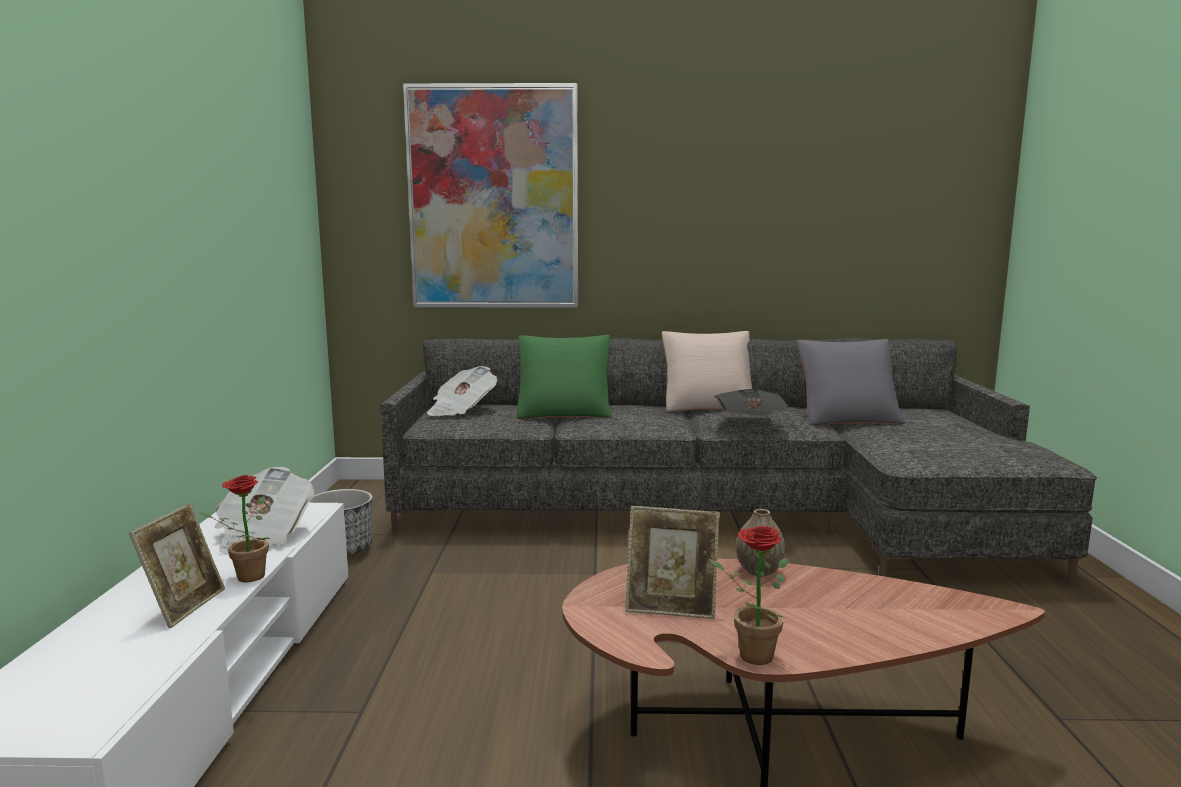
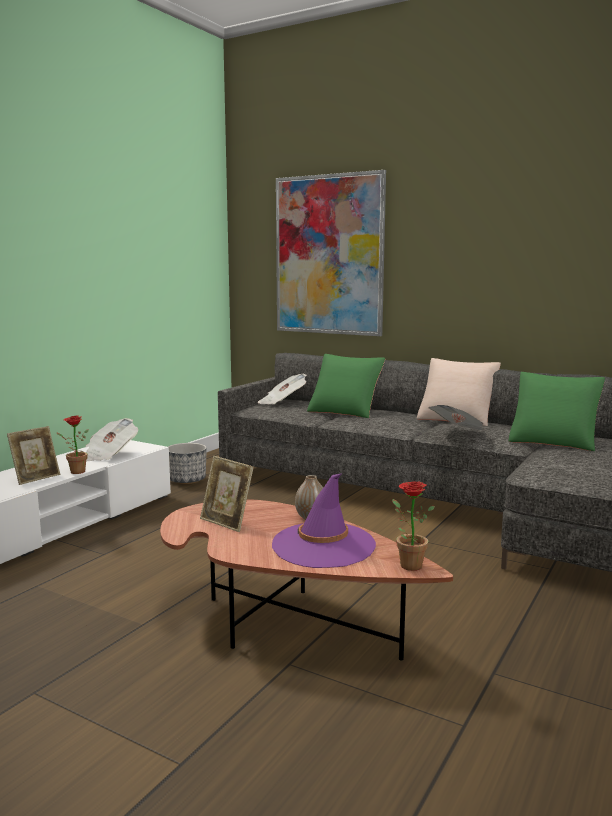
camera: 30 degrees right, 0 degrees up
(748, 655) = (224, 550): potted plant -> potted plant (407, 564)
(847, 418) = (553, 441): grey pillow -> green pillow
(848, 609) = (323, 545): none -> purple hat

